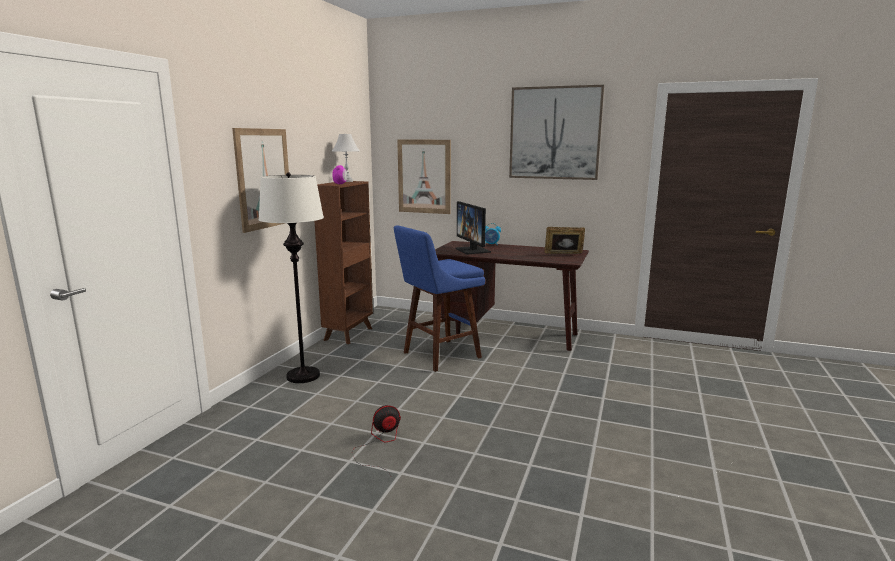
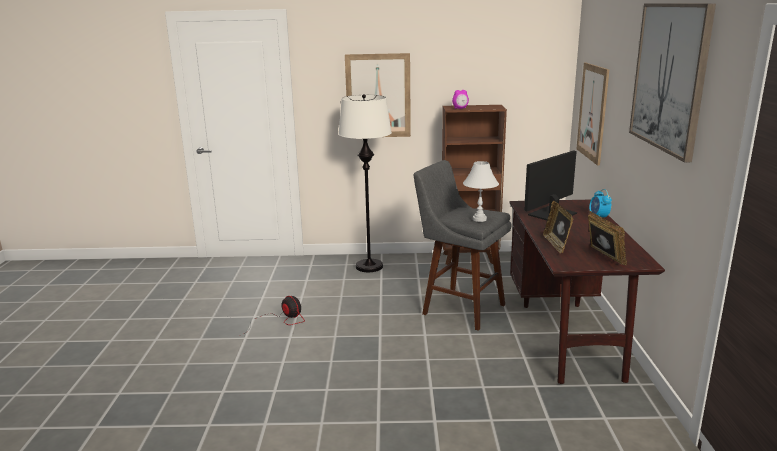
camera: 70 degrees right, 5 degrees up
(347, 181) = (492, 106): white table lamp -> white table lamp (479, 219)
(438, 356) = (460, 308): blue stool -> grey stool
(534, 258) = (556, 244): none -> picture frame

